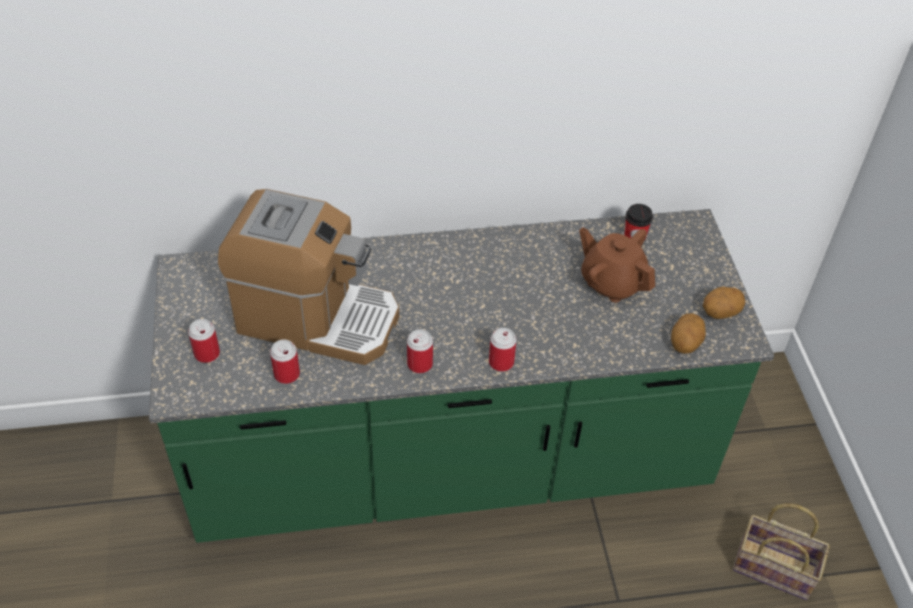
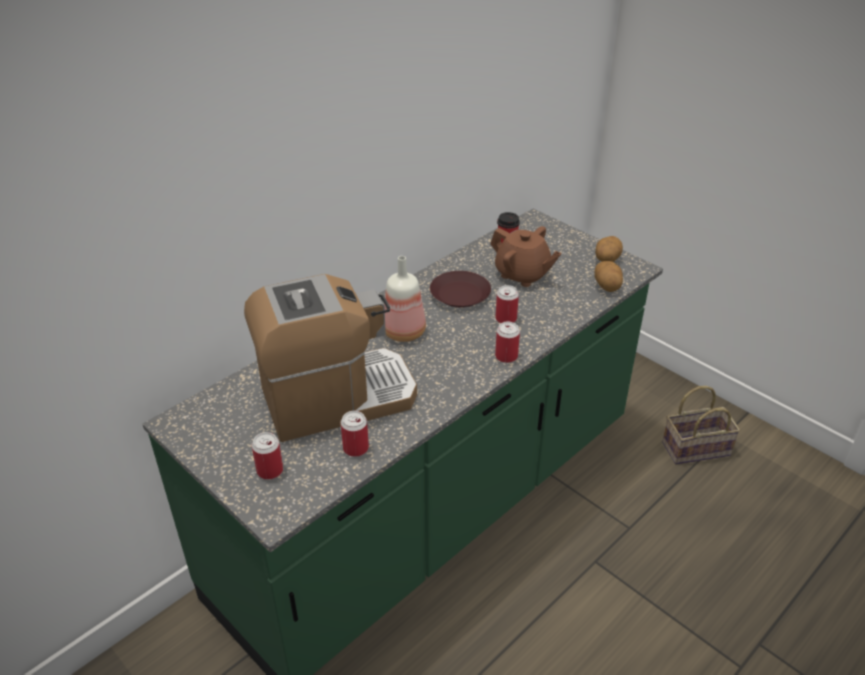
camera: 35 degrees left, 10 degrees down
(420, 364) = (451, 387): can -> can (506, 319)
(437, 285) = (405, 332): none -> bottle
(527, 271) = (459, 294): none -> brown plate
(612, 282) = (522, 274): brown teapot -> brown teapot turned 150 degrees counterclockwise

